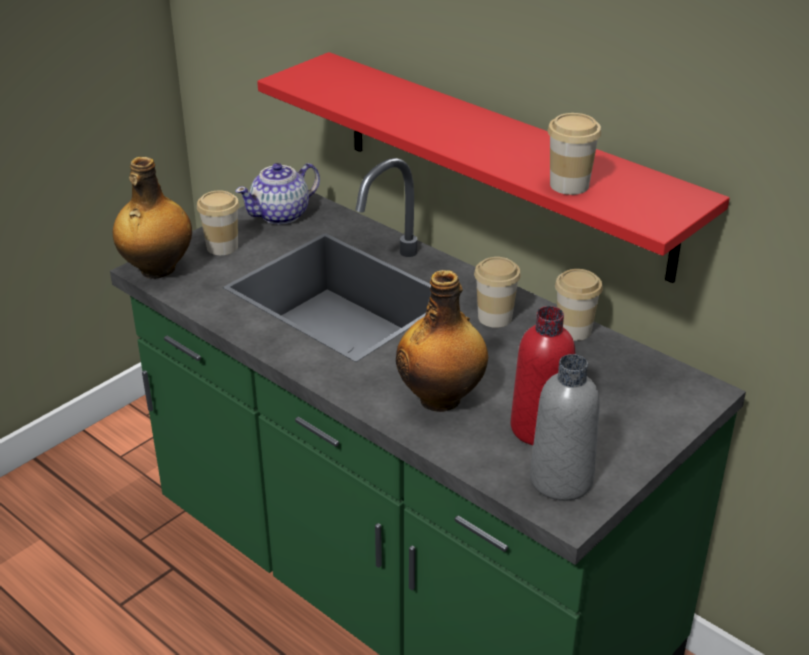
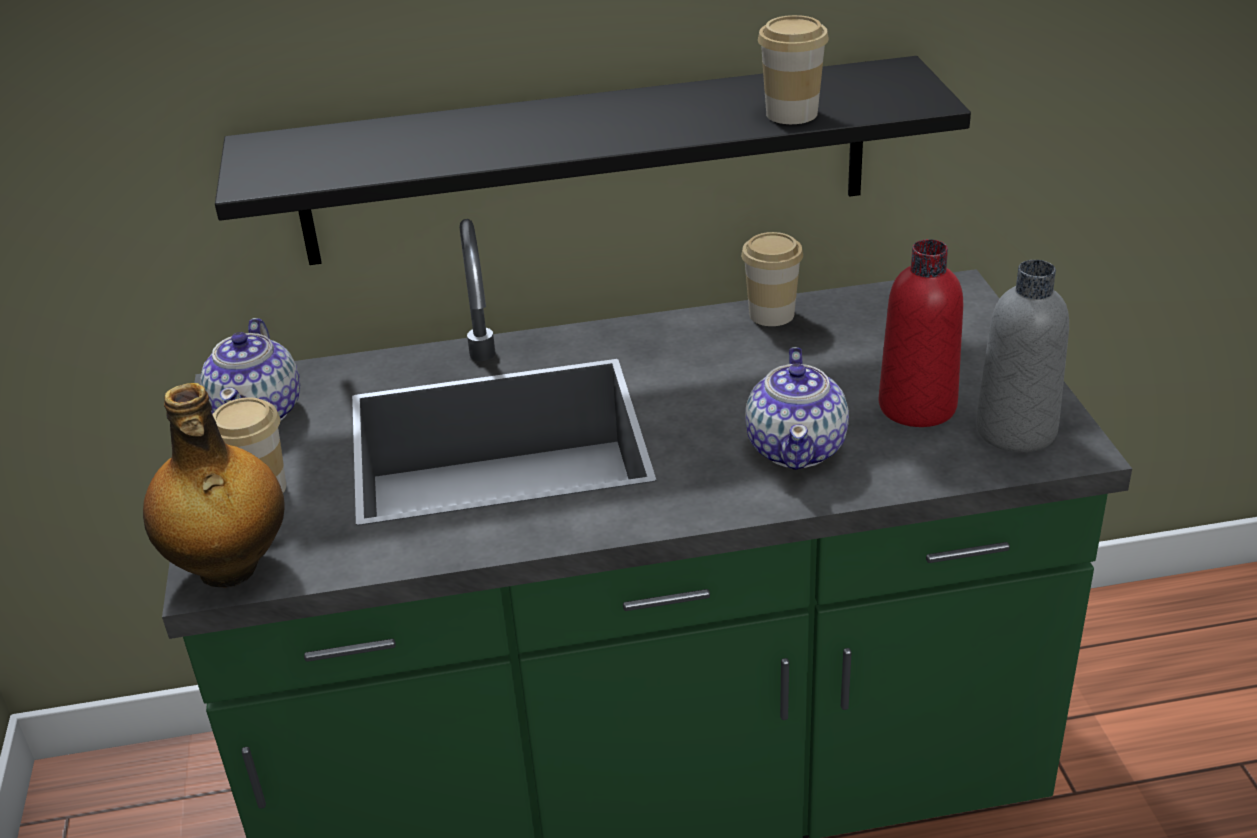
camera: 50 degrees left, 0 degrees up
(442, 398) = (797, 447): bottle -> teapot
(495, 317) = (688, 351): cup -> none
(503, 163) = (585, 162): red shelf -> black shelf

